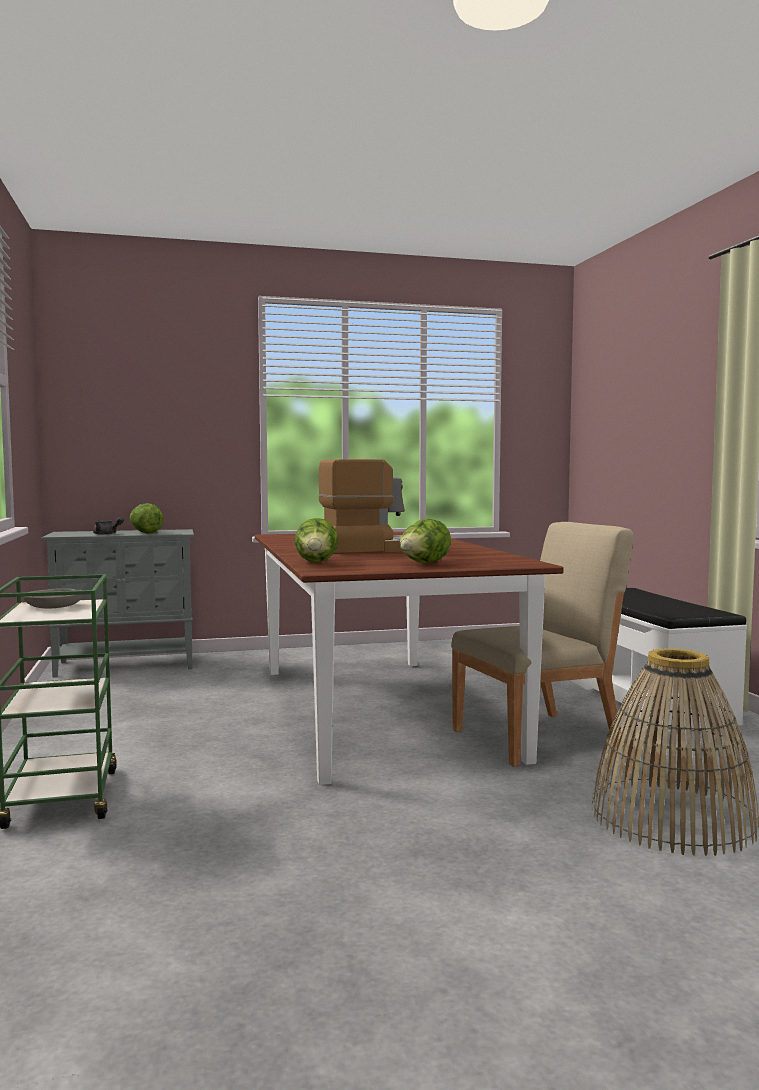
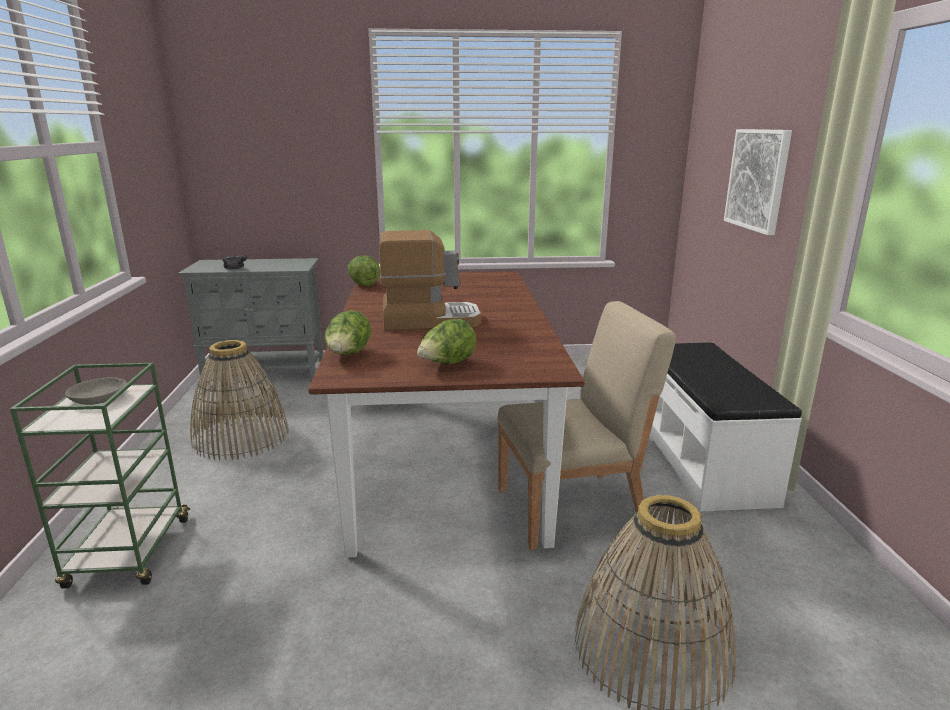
camera: 10 degrees right, 15 degrees up
(132, 711) = (241, 437): none -> basket
(145, 533) = (269, 267): lettuce -> lettuce (363, 284)
(655, 429) = (757, 179): none -> picture

